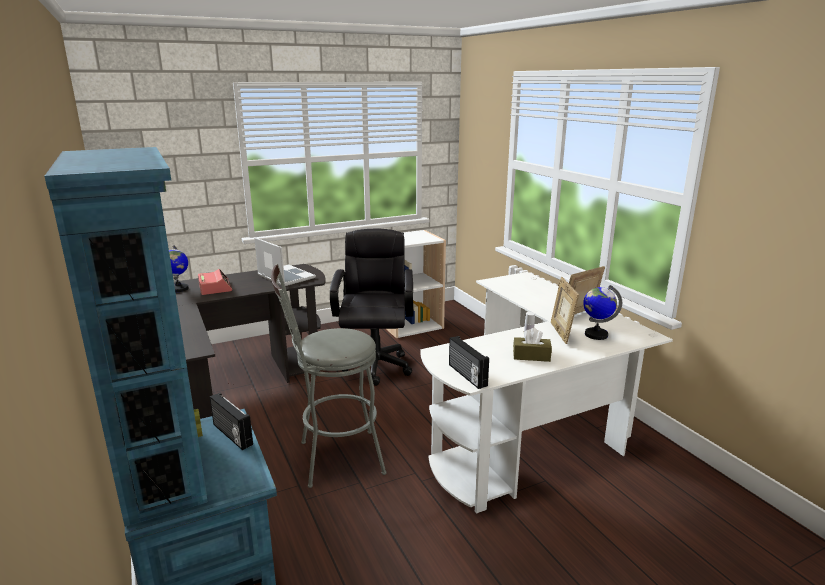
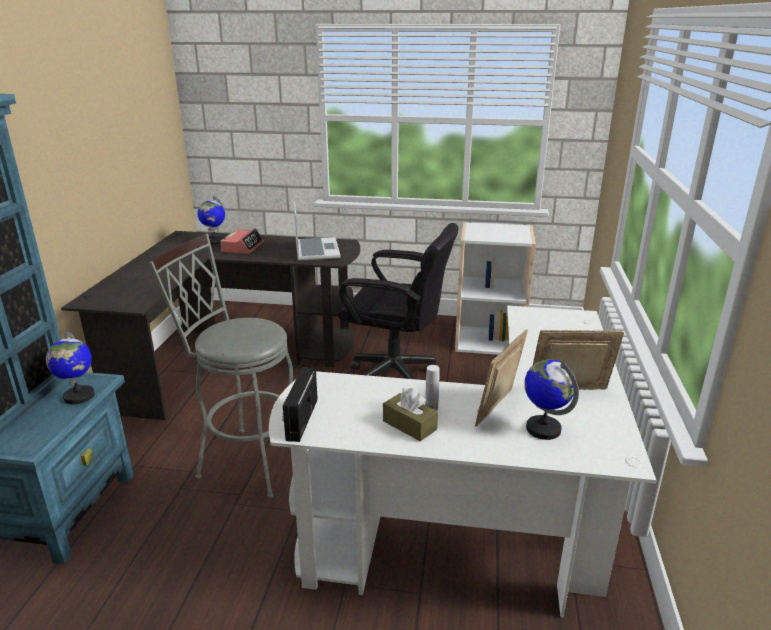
camera: 35 degrees right, 5 degrees up
(231, 435) = (78, 396): radio -> globe
(376, 365) = (398, 375): black office chair -> black office chair turned 75 degrees clockwise

